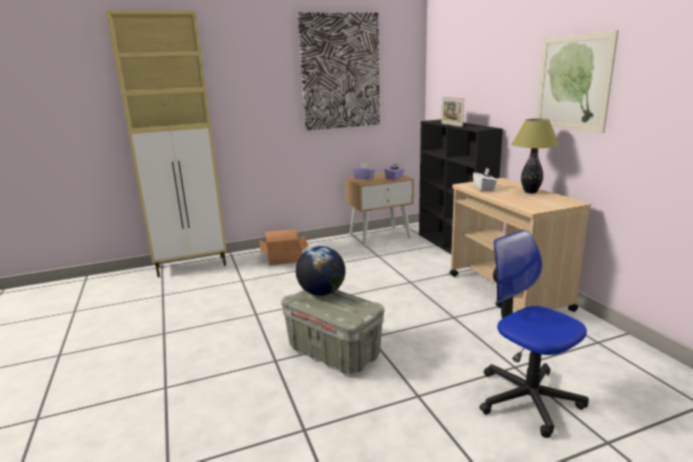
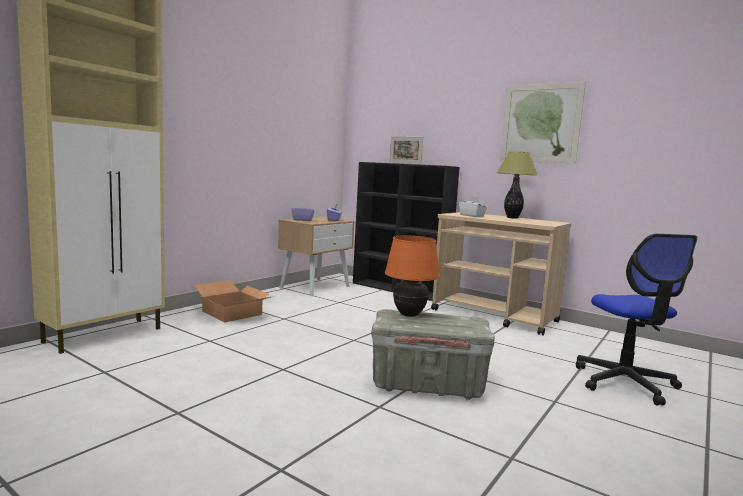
camera: 35 degrees left, 10 degrees down
(321, 293) = (409, 315): globe -> orange table lamp
(340, 72) = (279, 99): picture -> none
(527, 398) = (625, 383): office chair -> office chair turned 120 degrees counterclockwise

